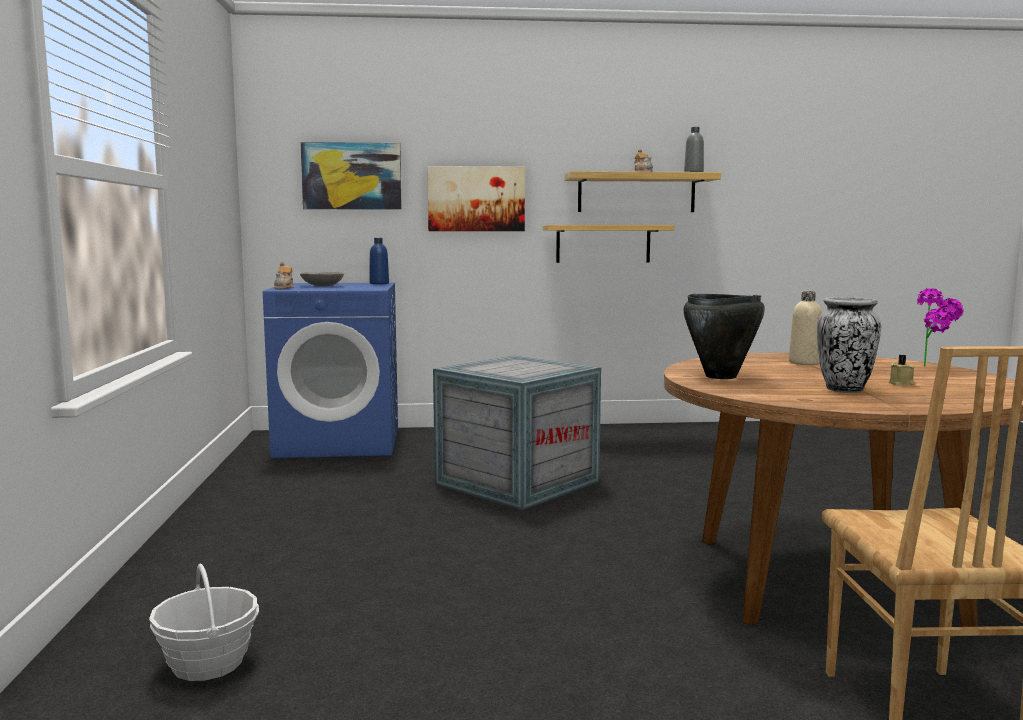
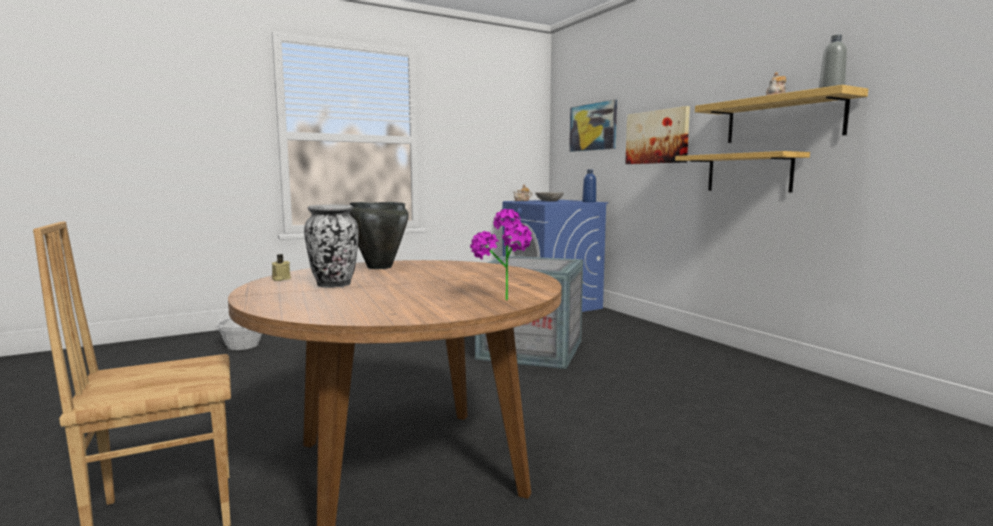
camera: 65 degrees right, 0 degrees up
(804, 363) = (477, 276): beige bottle -> none
(901, 384) = (376, 294): beige candle -> beige candle (280, 279)

